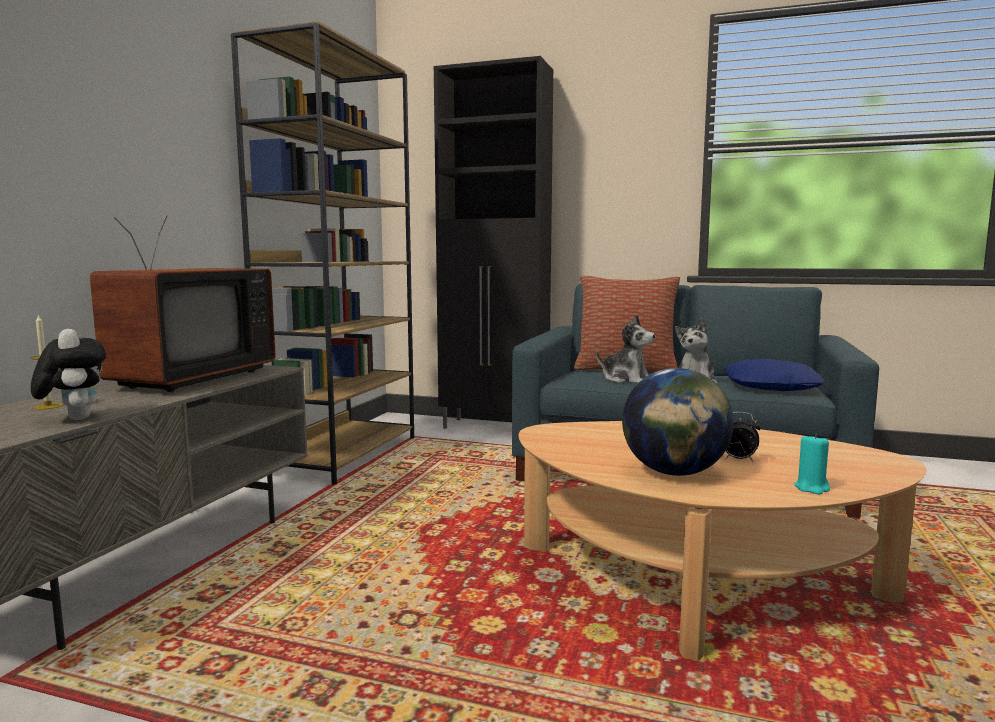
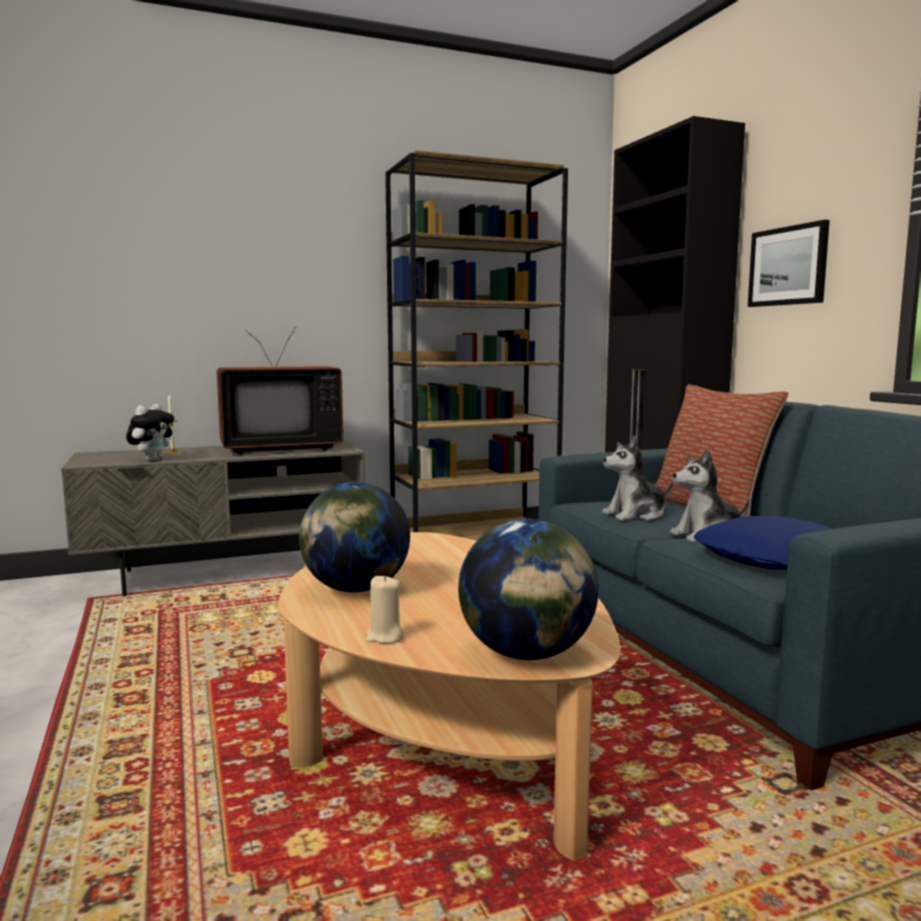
camera: 50 degrees right, 0 degrees up
(601, 186) = (788, 266): none -> picture
(626, 380) = (636, 515): plush toy -> plush toy turned 75 degrees clockwise
(738, 460) = (439, 601): alarm clock -> none
(812, 488) = (385, 637): turquoise candle -> beige candle
(877, 466) = (527, 654): none -> globe

